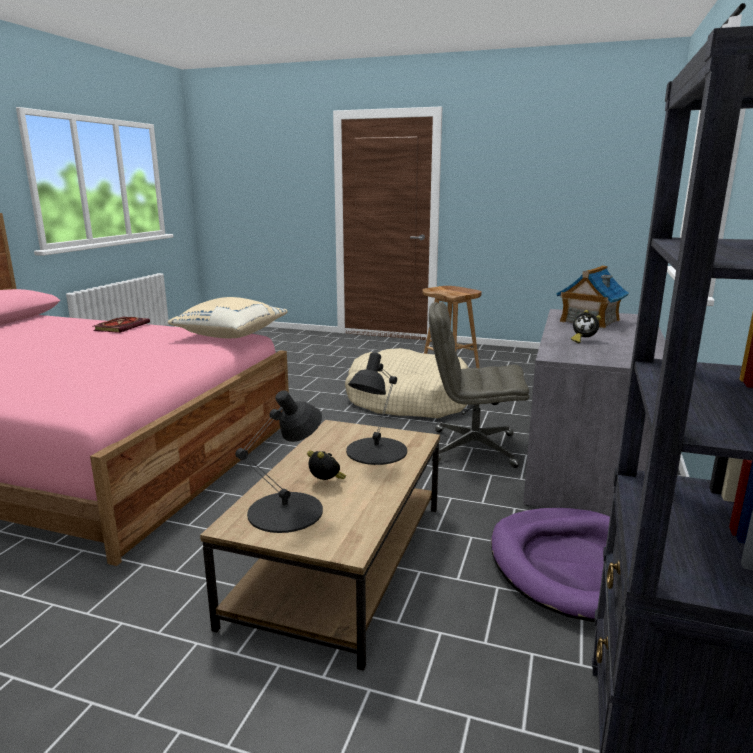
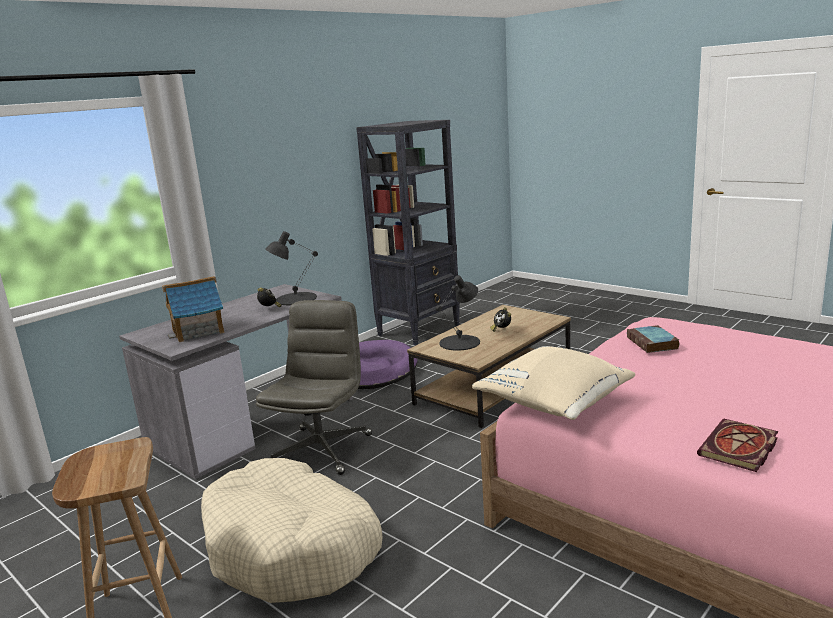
camera: 155 degrees left, 0 degrees up
(123, 368) = (653, 343): none -> book
(287, 511) = (527, 321): black table lamp -> black table lamp (295, 299)
(472, 448) = (321, 450): grey office chair -> grey office chair turned 105 degrees counterclockwise

